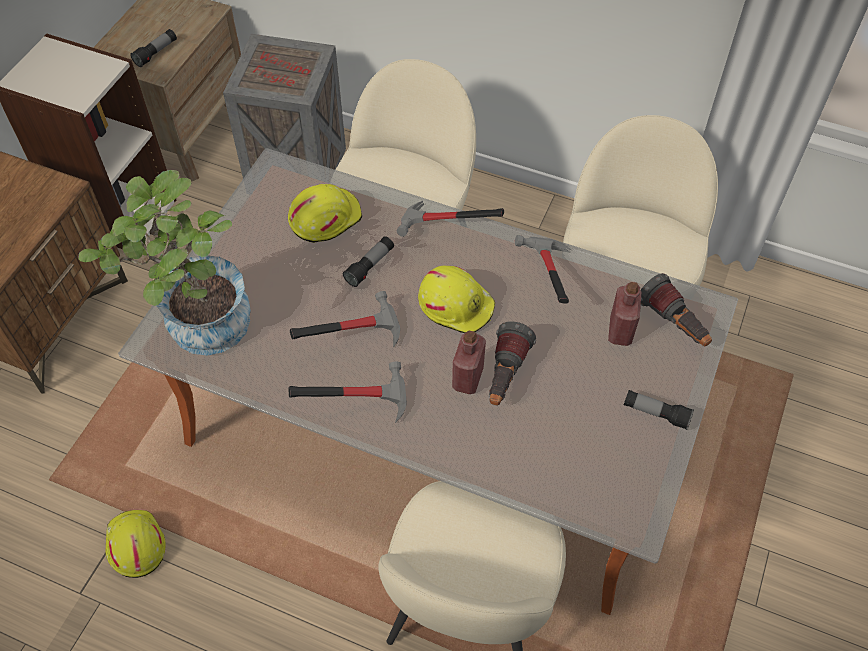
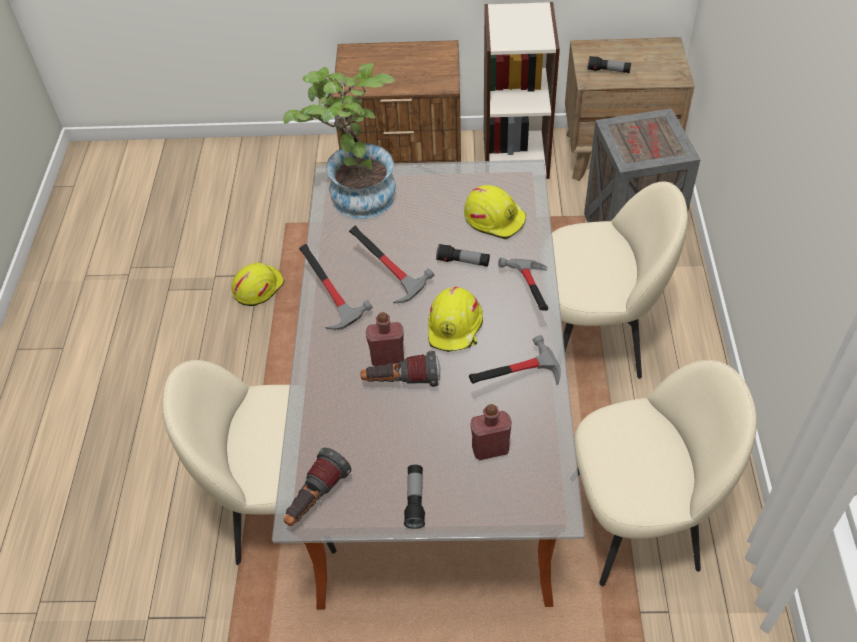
camera: 70 degrees right, 5 degrees down
(674, 324) = (520, 489): flashlight -> flashlight (316, 499)

